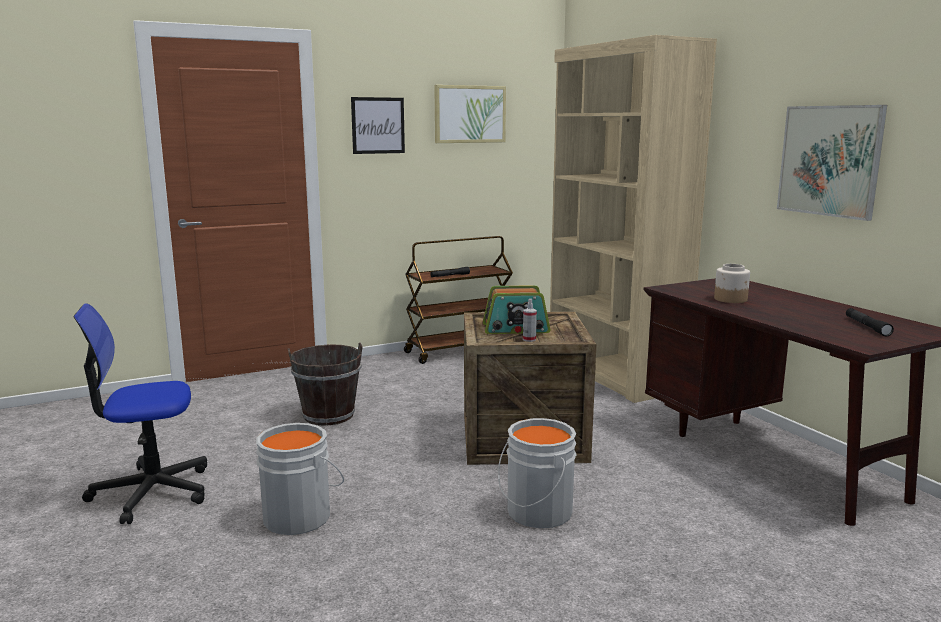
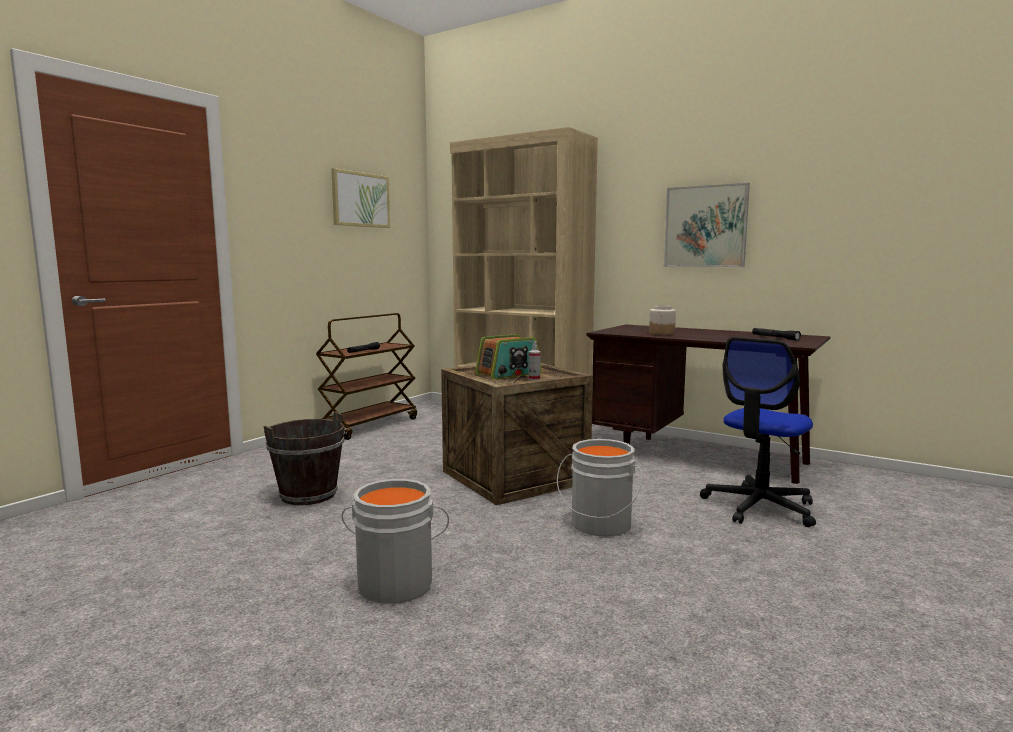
camera: 30 degrees left, 5 degrees down
(151, 492) = (183, 608): office chair -> office chair (759, 507)
(378, 125) = (284, 203): picture -> none

